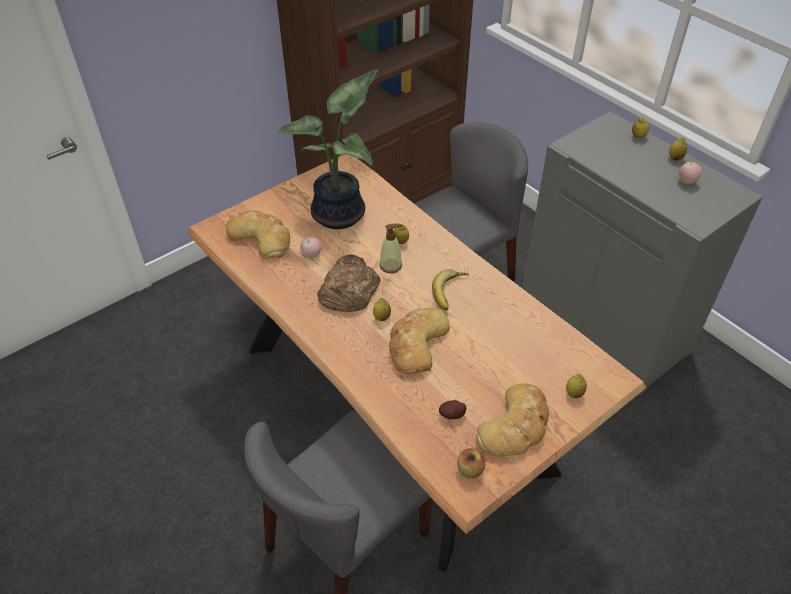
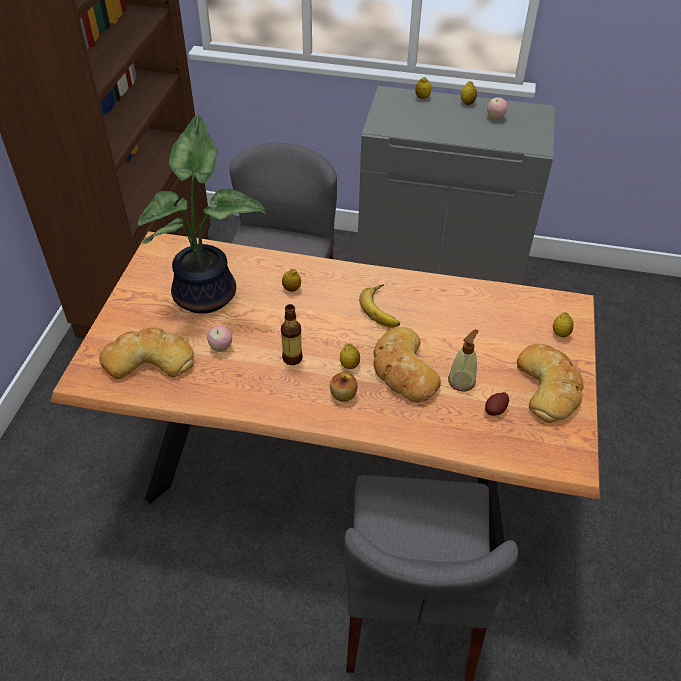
camera: 40 degrees left, 0 degrees up
(349, 289) = (292, 358): bread -> bottle
(391, 265) = (306, 315): soap dispenser -> soap dispenser (461, 381)
(470, 470) = (556, 444): apple -> apple (343, 395)

